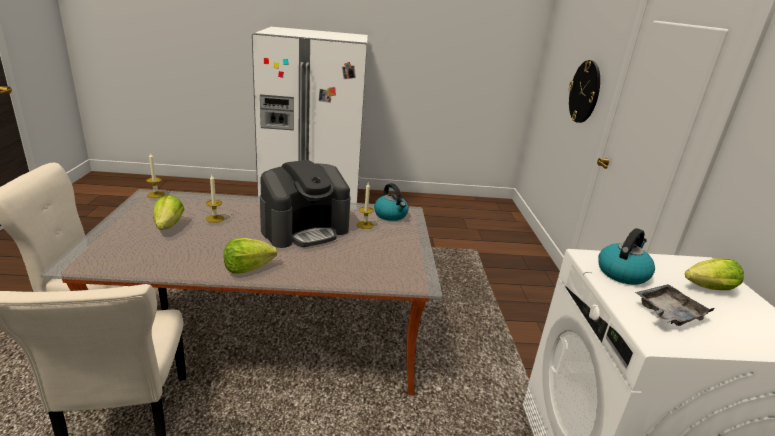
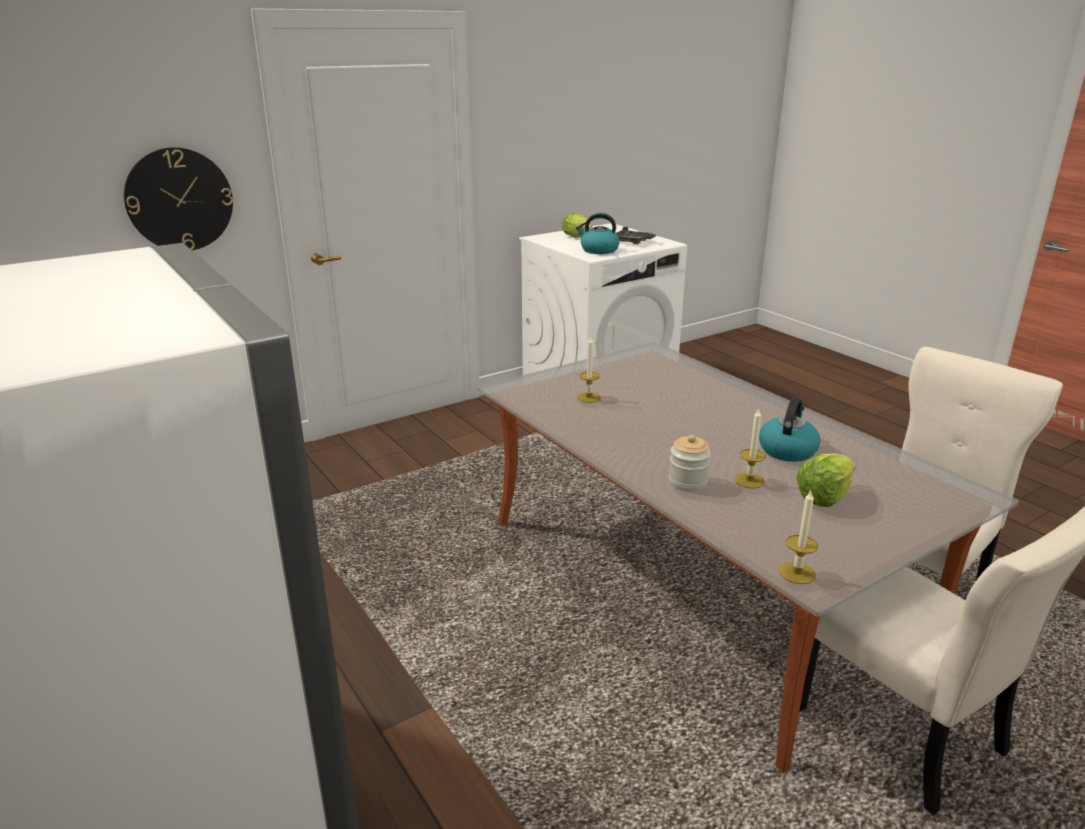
camera: 120 degrees left, 0 degrees up
(242, 207) = (687, 482): none -> jar
(248, 268) = (781, 414): lettuce -> none
(305, 229) = (662, 420): coffee machine -> none
(391, 215) = (536, 393): kettle -> kettle (787, 450)

